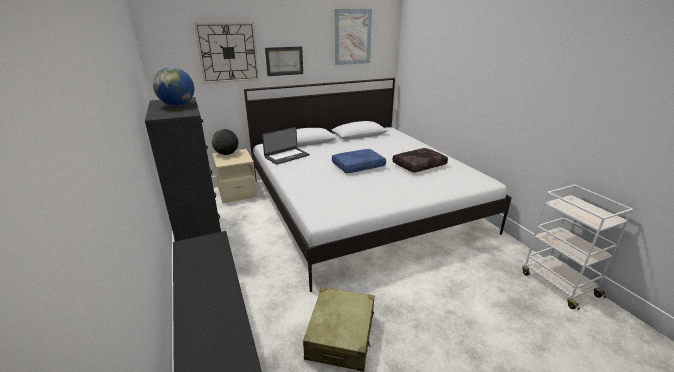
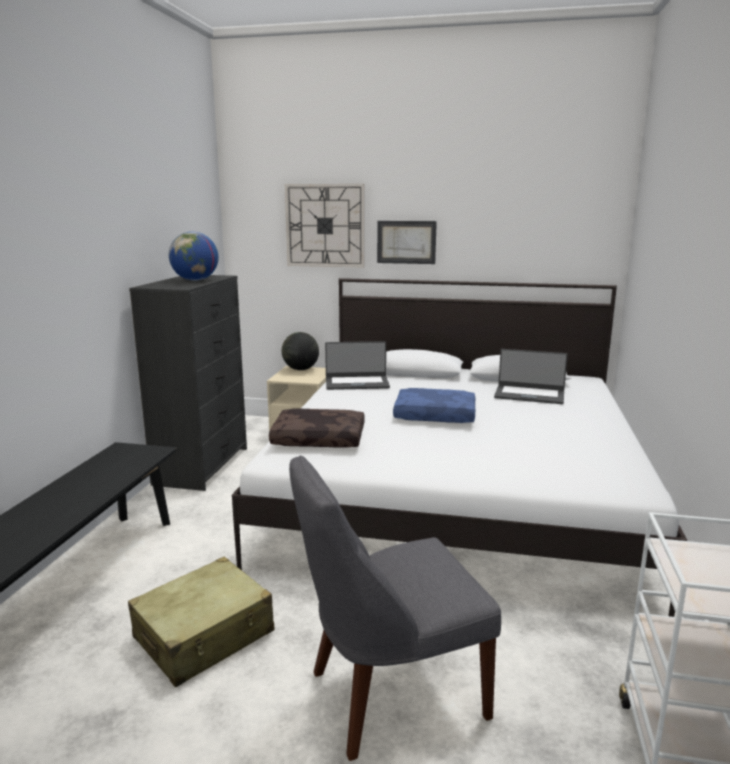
camera: 35 degrees right, 10 degrees down
(352, 37) = (530, 209): picture -> none
(379, 143) = (529, 395): none -> laptop
(419, 165) = (543, 437): brown pillow -> brown pillow (320, 438)
(454, 316) = (389, 695): none -> grey chair

